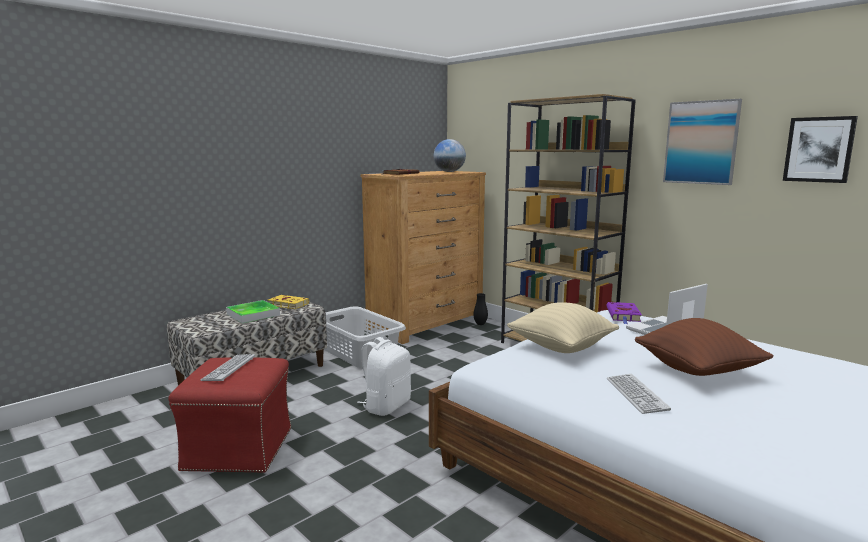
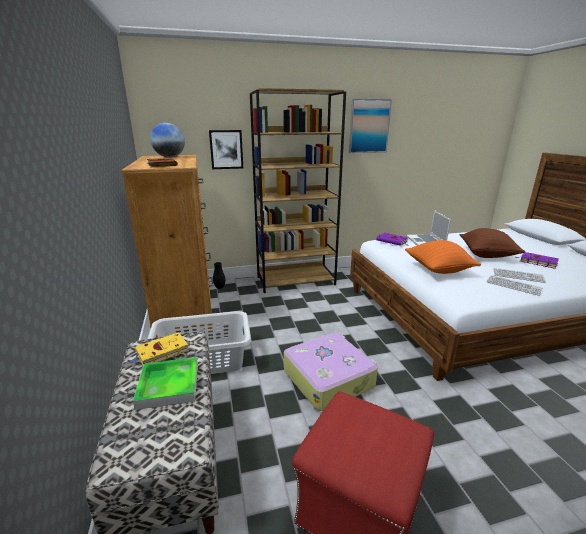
camera: 60 degrees left, 10 degrees up
(229, 368) = (362, 439): keyboard -> keyboard (513, 286)
(386, 406) = (328, 378): white backpack -> suitcase
(561, 347) = (438, 270): beige pillow -> orange pillow
(754, 410) = (537, 262): none -> purple book
(819, 149) = (423, 130): picture -> picture (226, 149)

